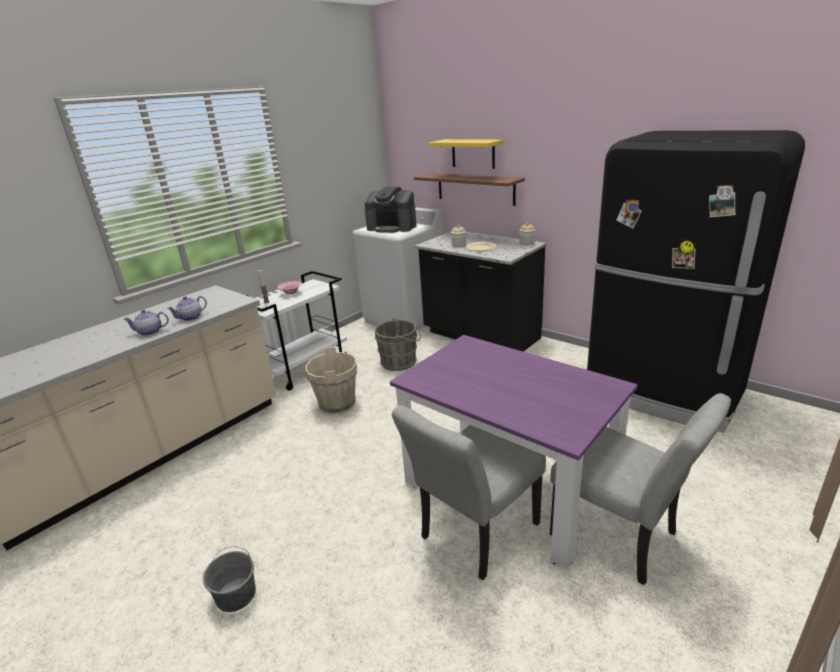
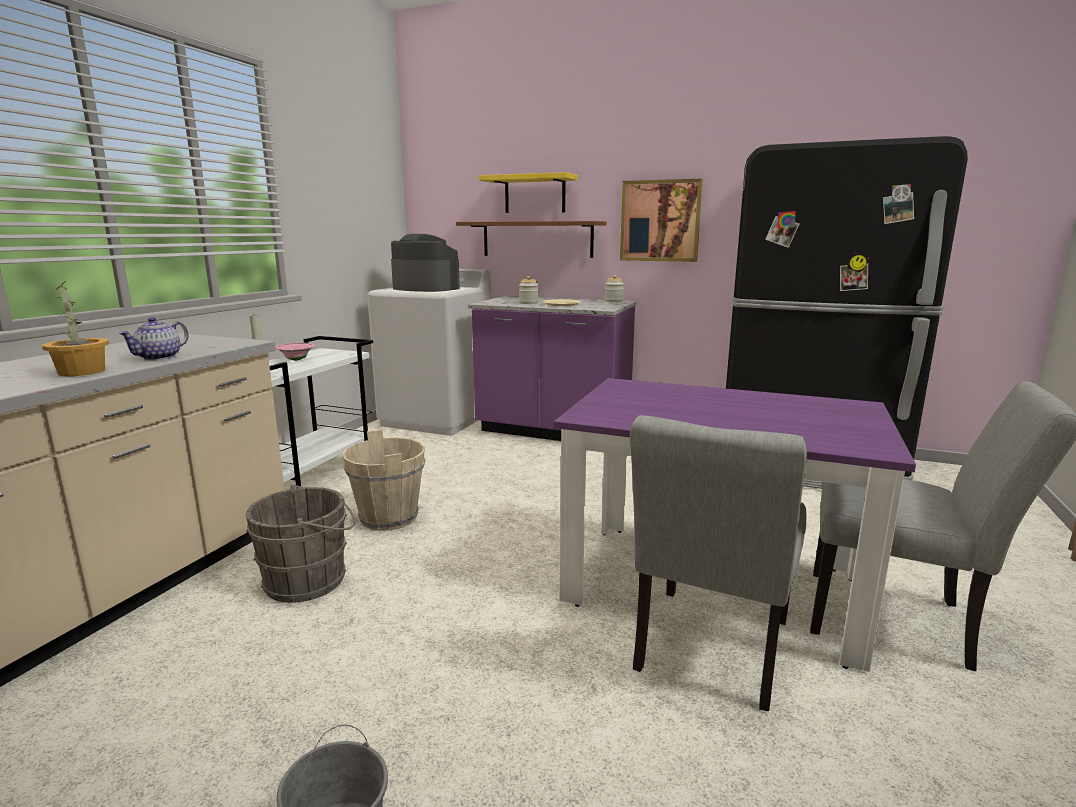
camera: 20 degrees left, 10 degrees down
(149, 332) = (82, 372): teapot -> potted plant
(392, 227) = (425, 288): coffee machine -> coffee machine turned 150 degrees counterclockwise
(401, 362) = (460, 463): grey bucket -> grey bucket (311, 580)
(480, 337) = (553, 431): black counter -> purple counter
(565, 180) = (660, 221): none -> picture

